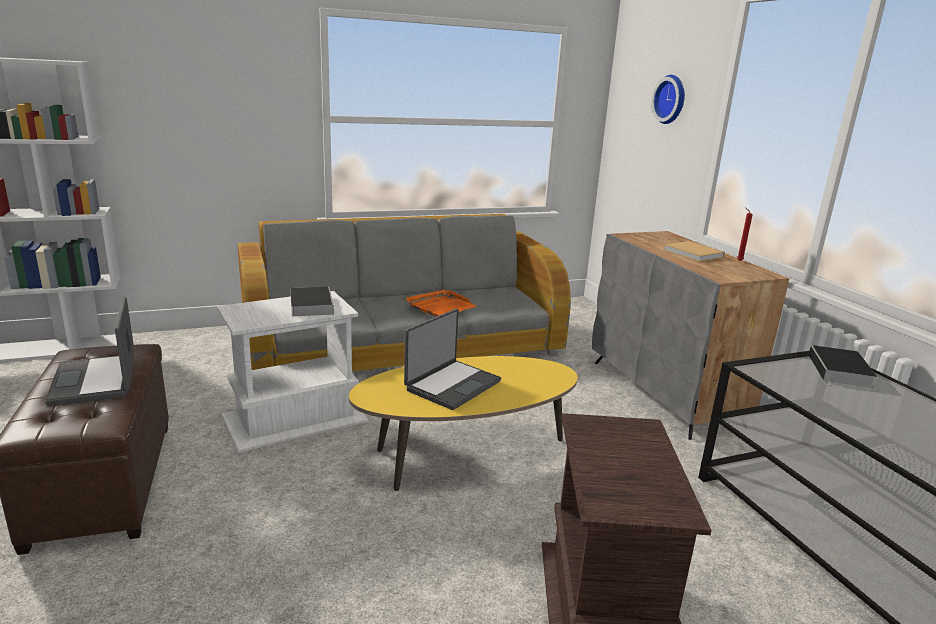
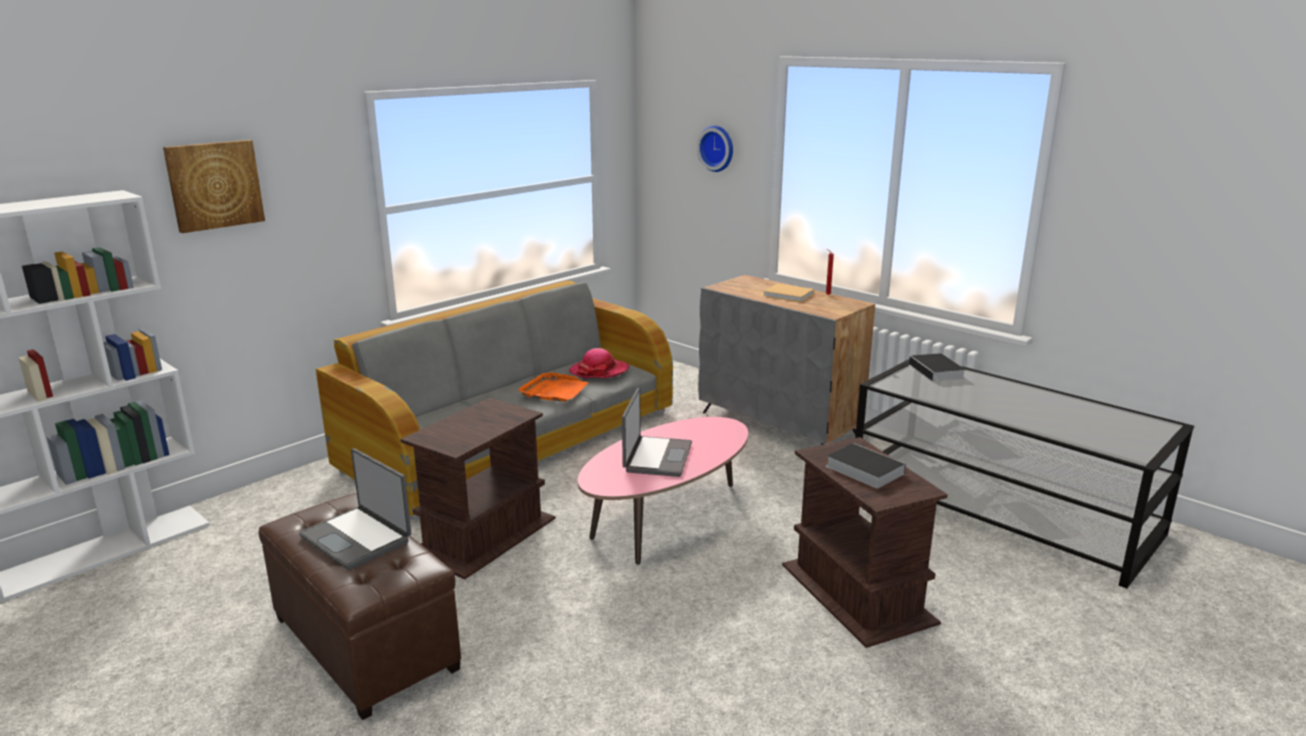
camera: 25 degrees left, 0 degrees up
(171, 71) = (214, 185): none -> picture
(296, 418) = (484, 535): white side table -> brown side table
(311, 305) = (489, 416): book -> book (862, 469)
(464, 456) = (667, 521): yellow coffee table -> pink coffee table
(498, 299) = (599, 371): none -> hat

